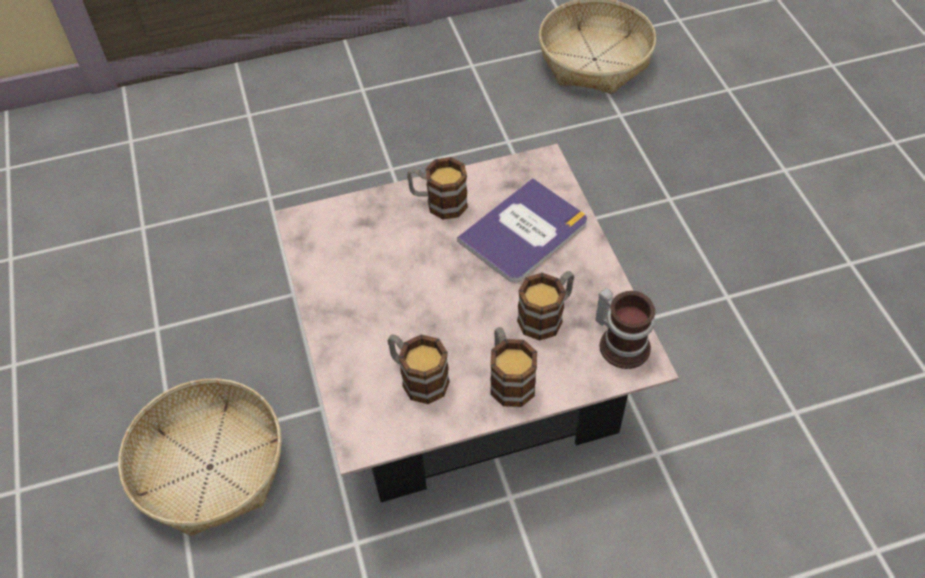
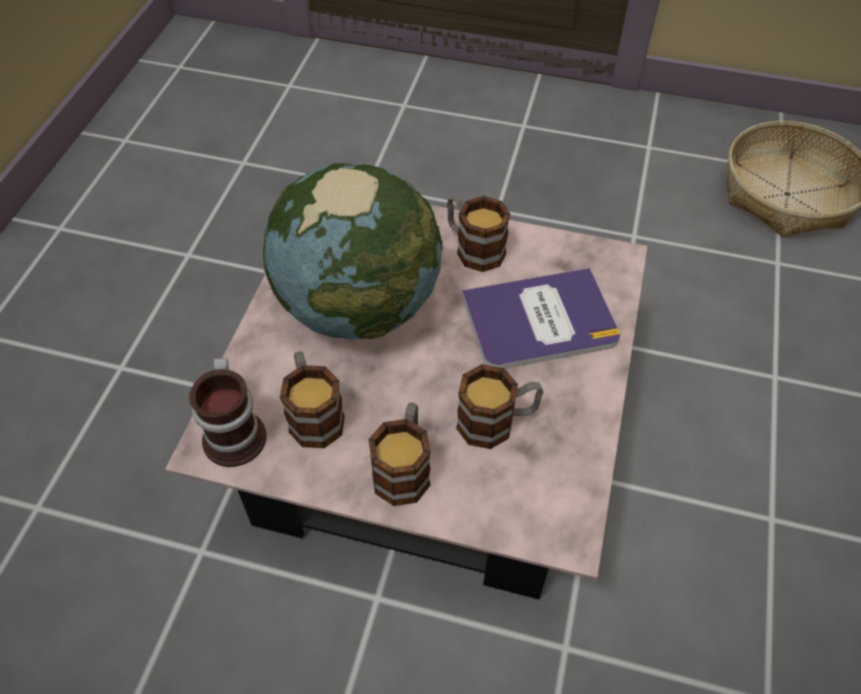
camera: 30 degrees right, 0 degrees up
(210, 467) = (135, 402): basket -> none
(390, 287) = (360, 308): none -> globe
(622, 342) = (559, 498): mug -> mug (237, 432)

